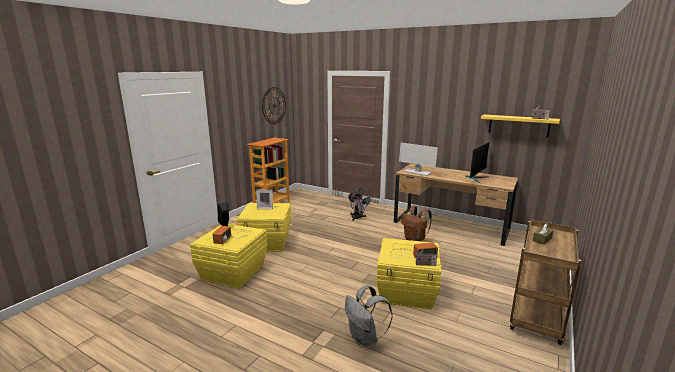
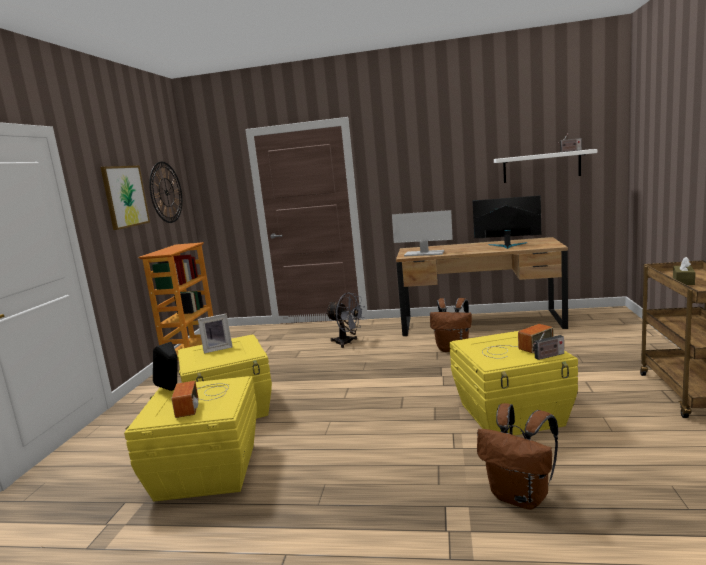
camera: 20 degrees left, 5 degrees down
(244, 109) = (125, 196): none -> picture
(365, 339) = (521, 497): grey backpack -> brown backpack
(476, 178) = (507, 245): monitor -> monitor turned 90 degrees counterclockwise
(518, 125) = (541, 166): yellow shelf -> white shelf

